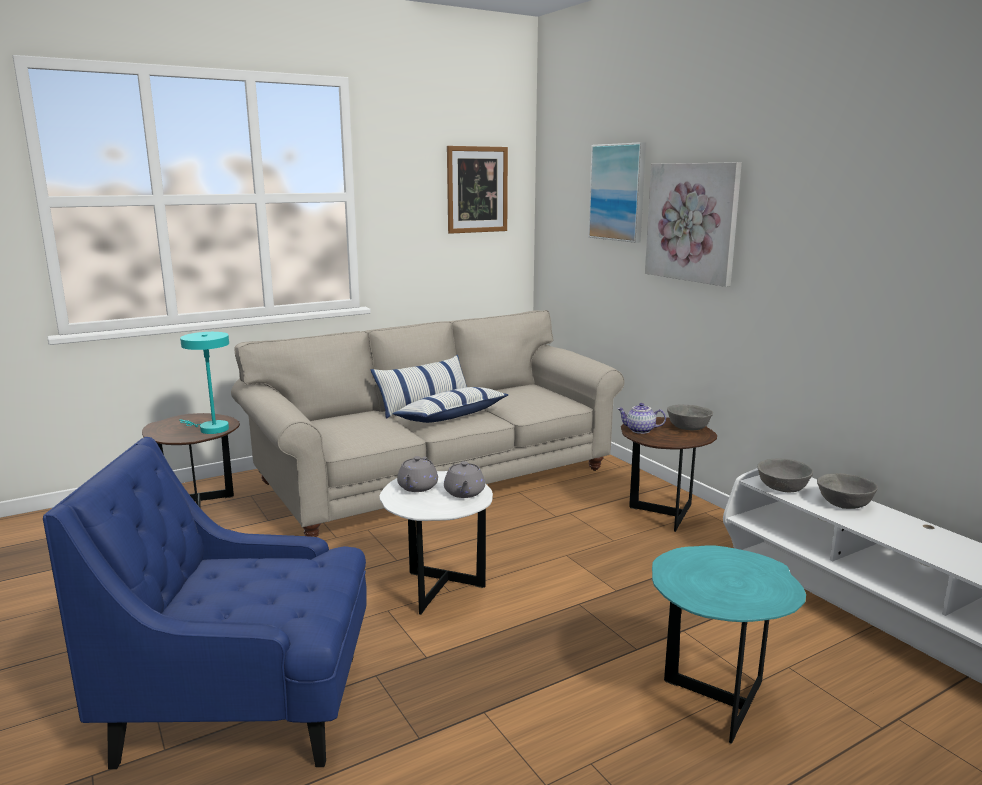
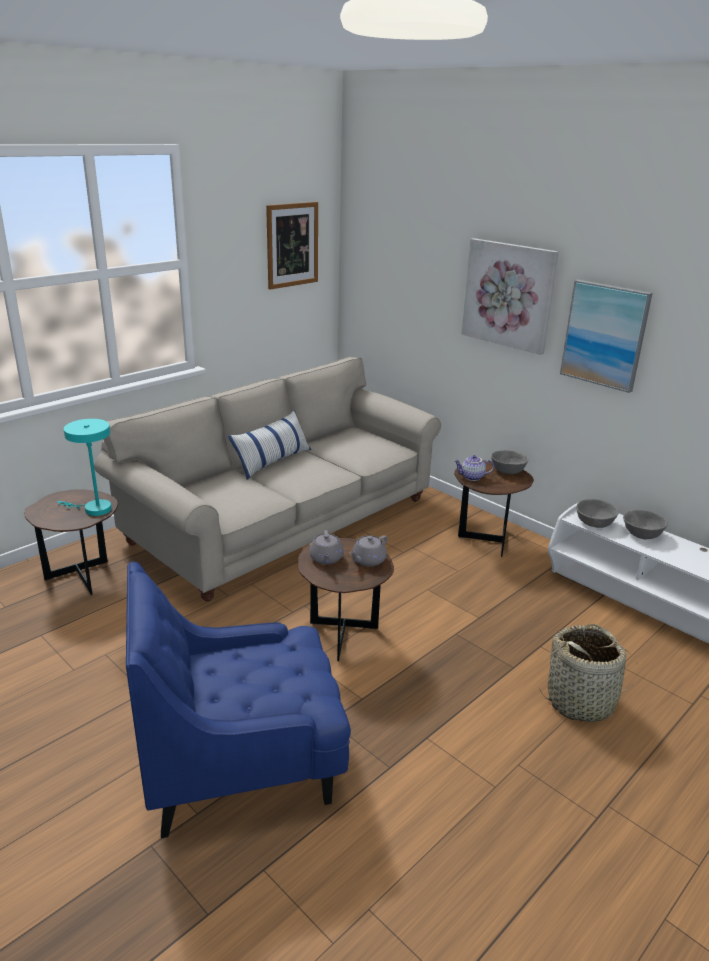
camera: 15 degrees left, 10 degrees up
(438, 593) = (343, 639): white side table -> brown side table
(451, 416) = (304, 472): pillow -> none
(464, 493) = (368, 560): grey teapot -> grey teapot turned 60 degrees clockwise
(618, 192) = (432, 257): picture -> picture (605, 335)
(713, 700) = (581, 701): turquoise side table -> basket

